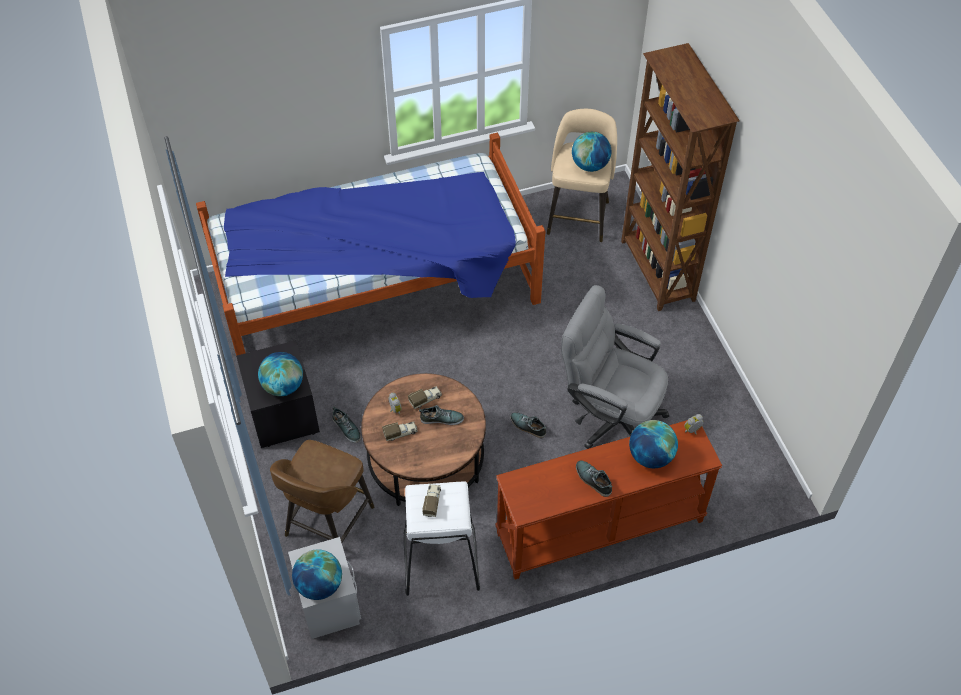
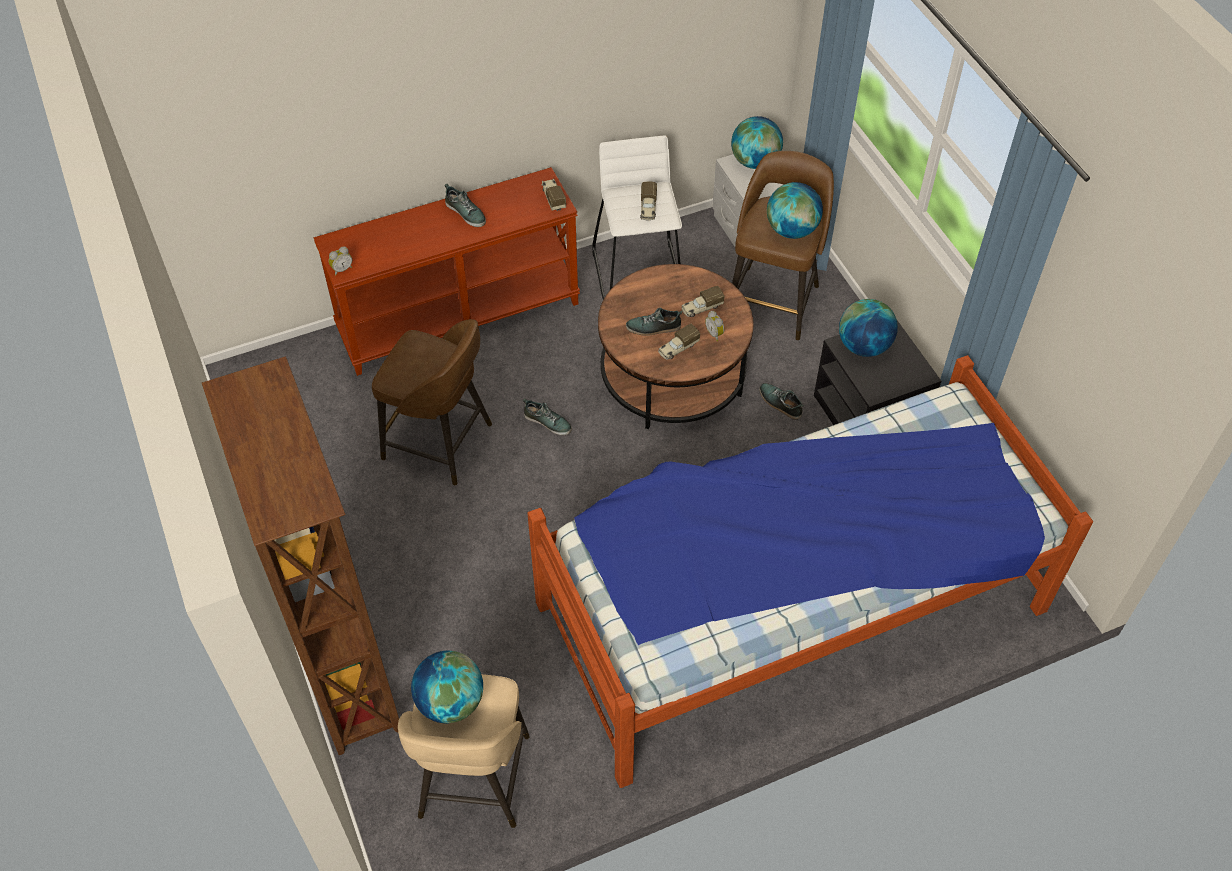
camera: 175 degrees right, 0 degrees up
(516, 489) = (553, 198): none -> toy truck
(609, 416) = (440, 443): grey office chair -> brown stool
(650, 456) = (397, 240): globe -> globe (791, 230)

